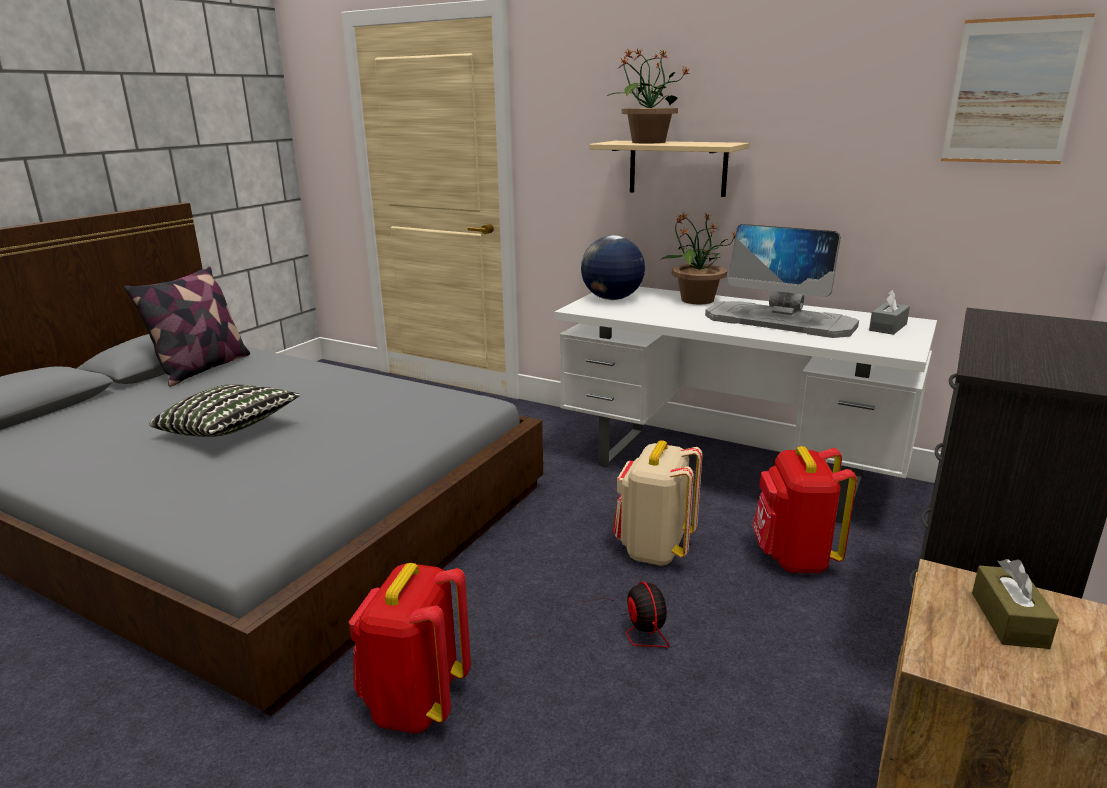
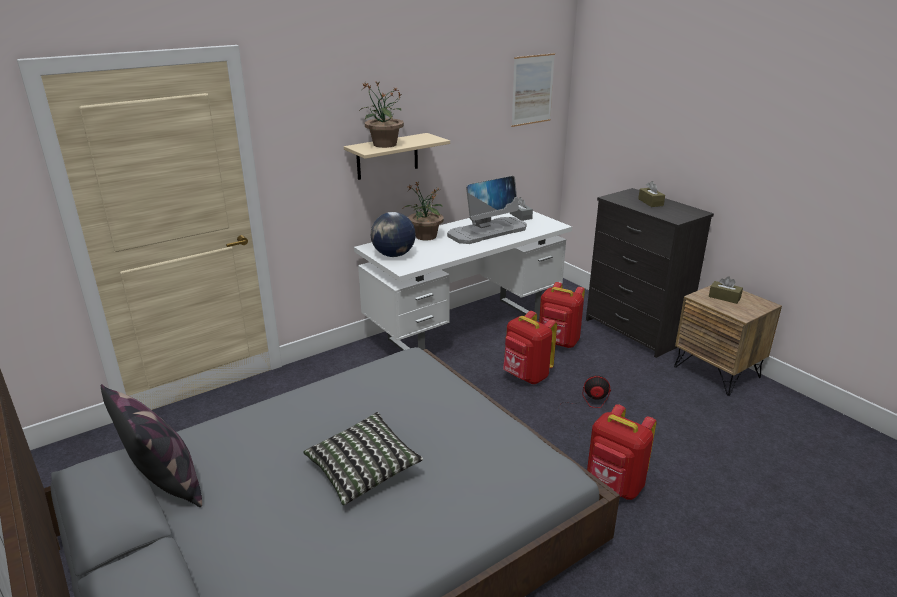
camera: 65 degrees left, 5 degrees up
(654, 550) = (526, 376): beige backpack -> red backpack
(1050, 342) = (650, 202): none -> brown tissue box

